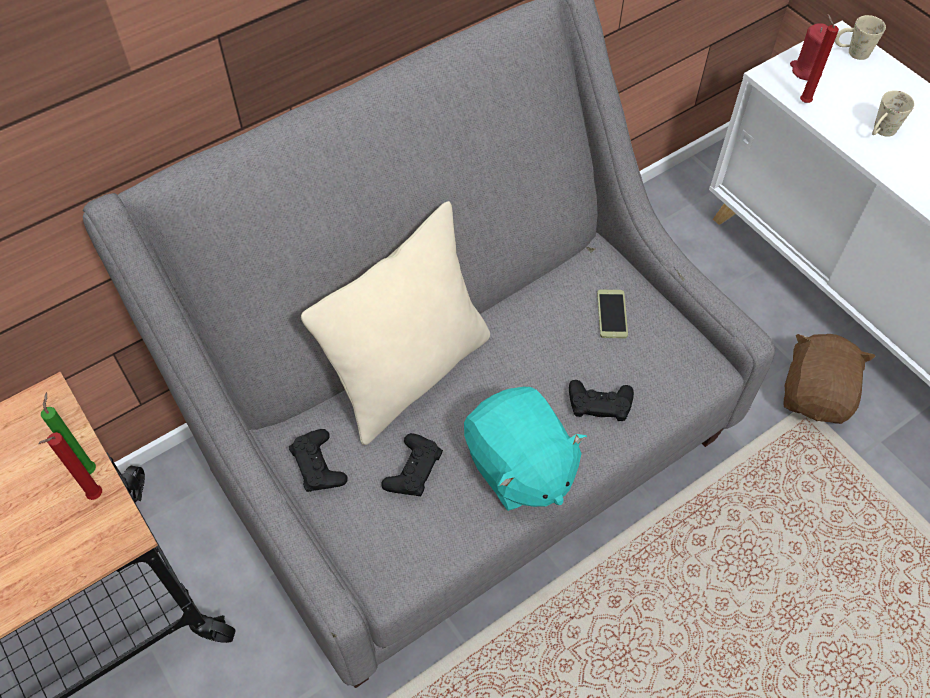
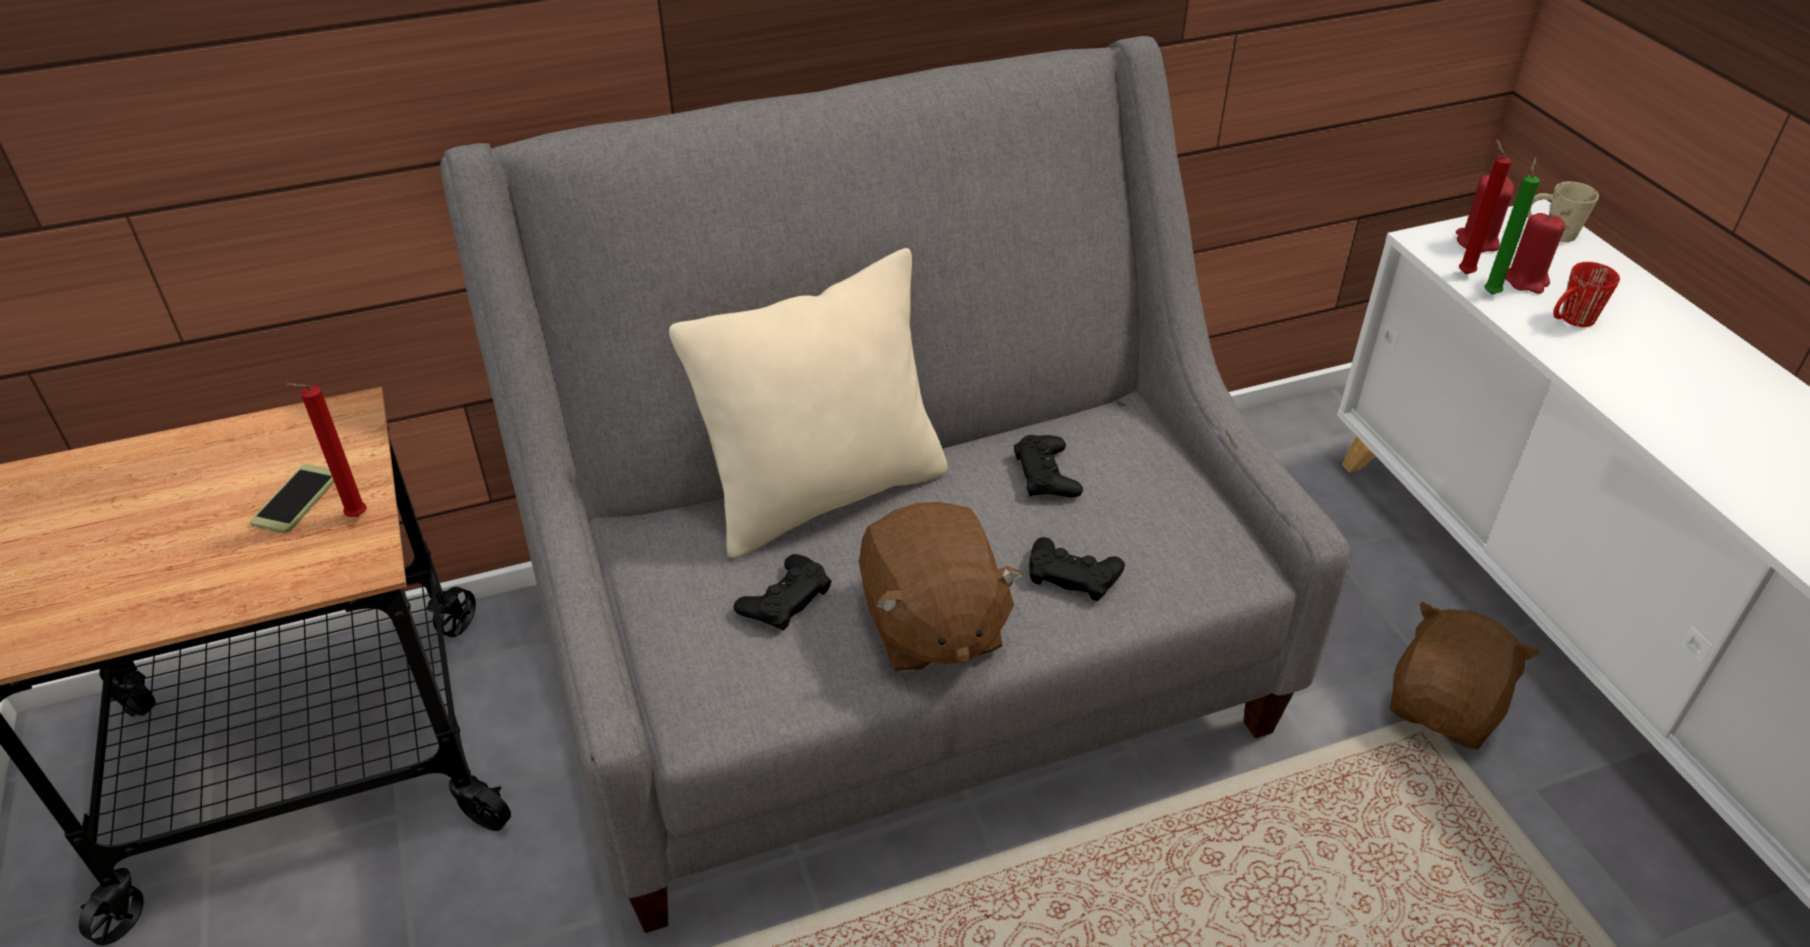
camera: 15 degrees right, 15 degrees down
(90, 468) = (365, 488): green candle -> green candle (1491, 292)
(318, 465) = (662, 569): black game controller -> black game controller (1046, 474)
(519, 467) = (931, 626): turquoise plush toy -> brown plush toy
(612, 314) = (1125, 478): phone -> phone (296, 499)
(845, 100) = (1526, 280): none -> red candle
(880, 132) = (1570, 321): beige mug -> red mug

